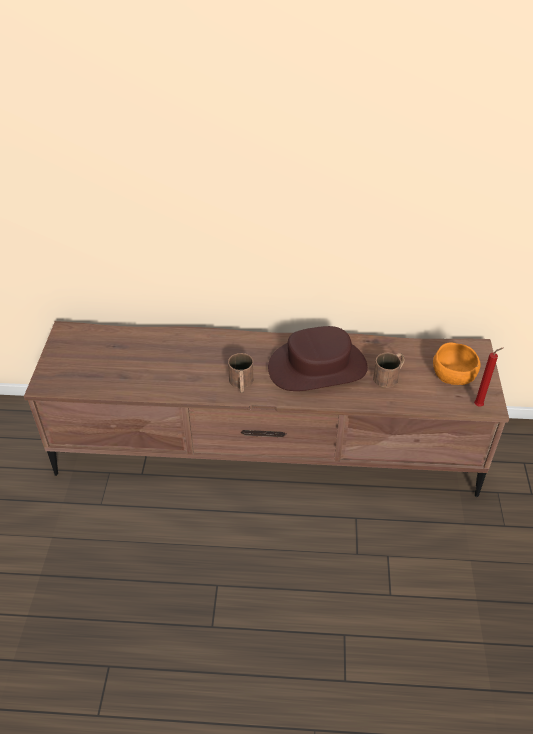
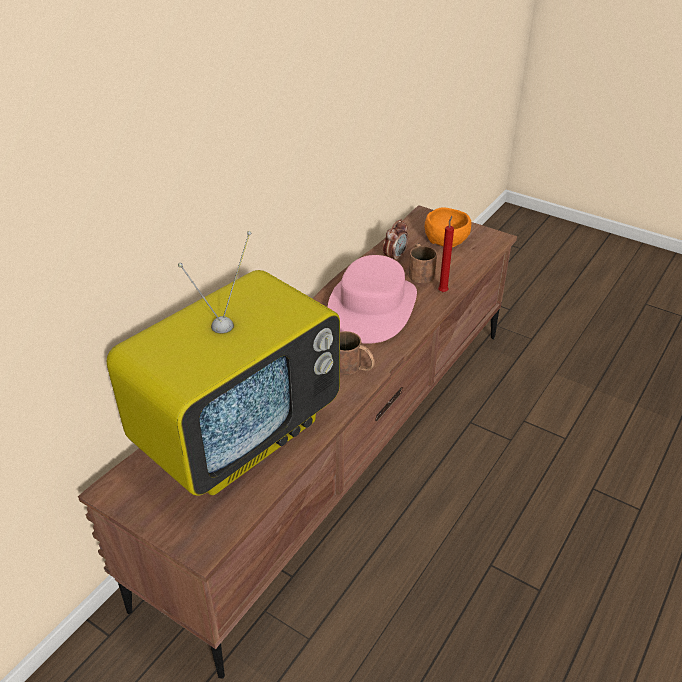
camera: 60 degrees left, 5 degrees down
(139, 358) = (238, 433): none -> television
(317, 367) = (372, 307): brown hat -> pink hat
(395, 354) = (394, 257): none -> alarm clock
(479, 405) = (492, 242): red candle -> red candle (443, 291)

